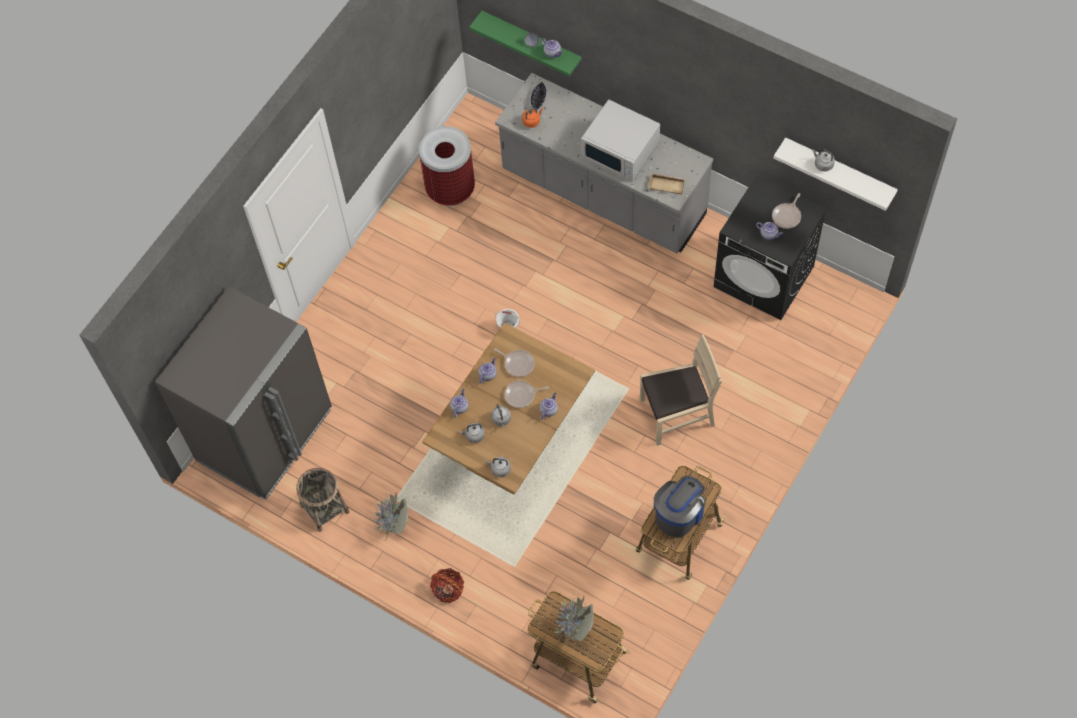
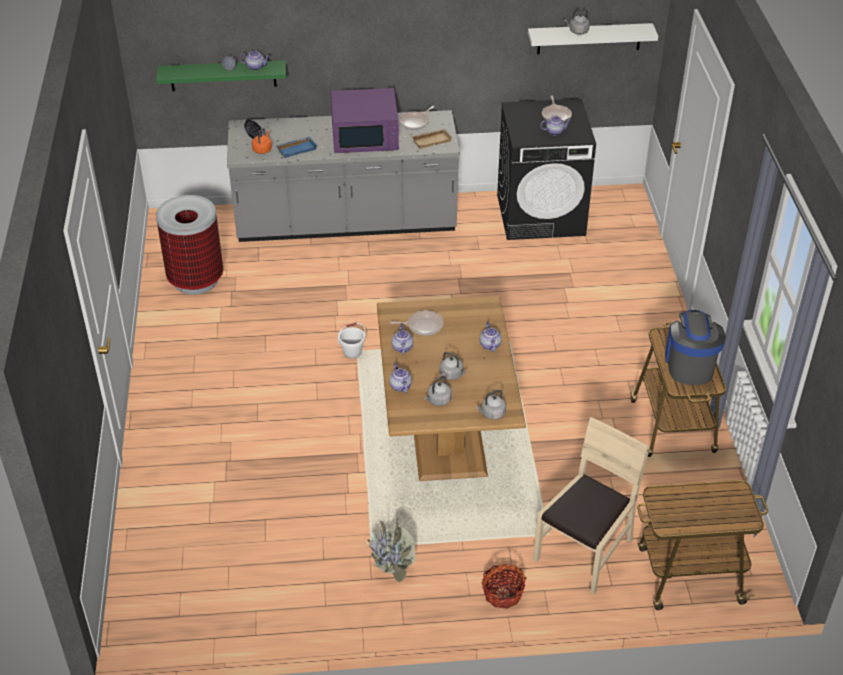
camera: 40 degrees left, 20 degrees down
(265, 435) = (172, 569): grey fridge -> none
(325, 508) = (301, 598): basket -> none
(521, 395) = (452, 347): frying pan -> frying pan (415, 122)
(557, 135) = (296, 149): none -> blue tray
(572, 629) = (699, 507): potted plant -> none
(620, 150) = (365, 136): white microwave -> purple microwave
(677, 414) = (571, 338): beige chair -> beige chair (584, 551)

